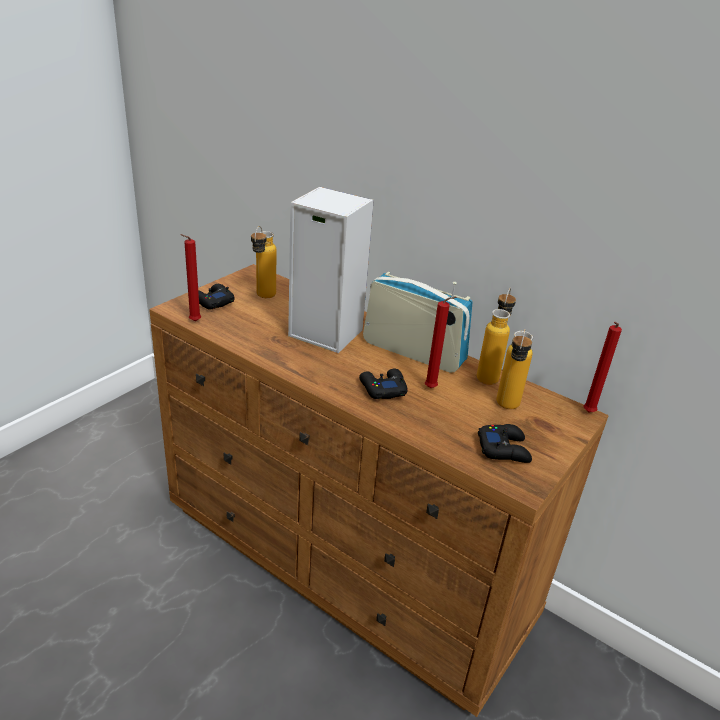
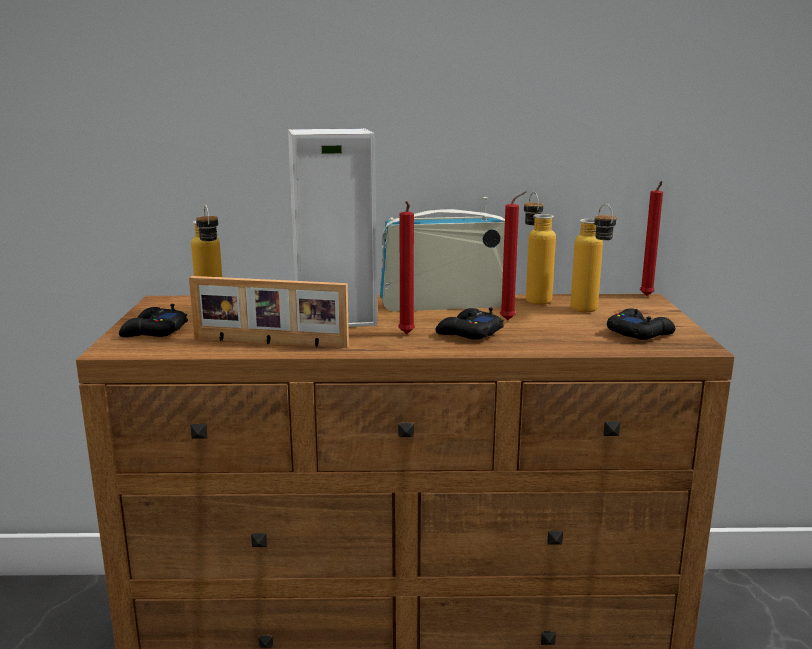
camera: 35 degrees left, 15 degrees down
(193, 322) = (162, 351): red candle -> red candle (406, 335)
(254, 340) = (269, 343): none -> picture frame

